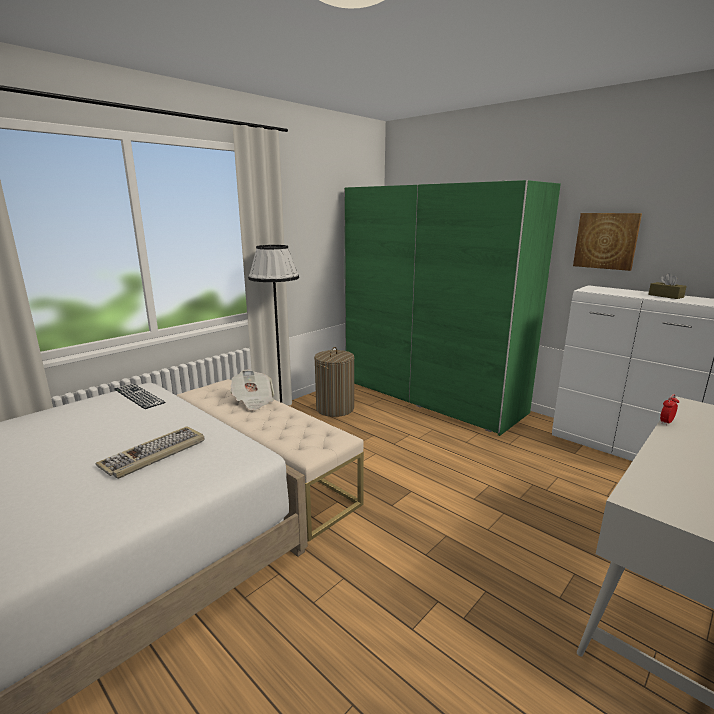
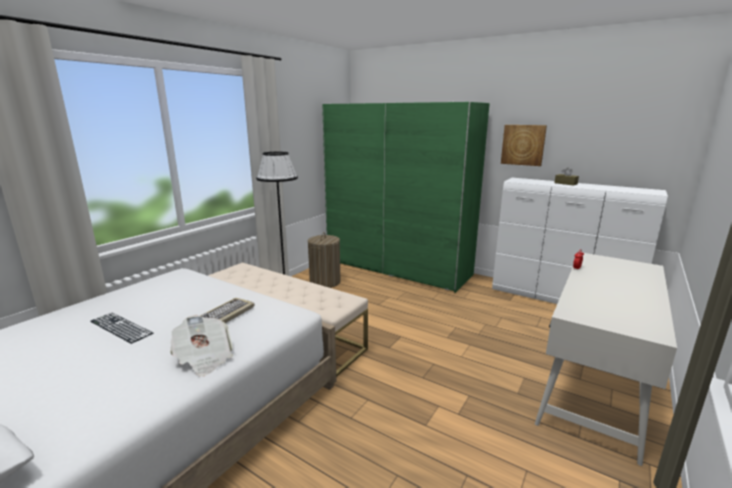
camera: 10 degrees left, 0 degrees up
(138, 396) = (179, 278): keyboard -> keyboard (120, 327)
(253, 401) = (271, 277): newspaper -> newspaper (204, 358)

